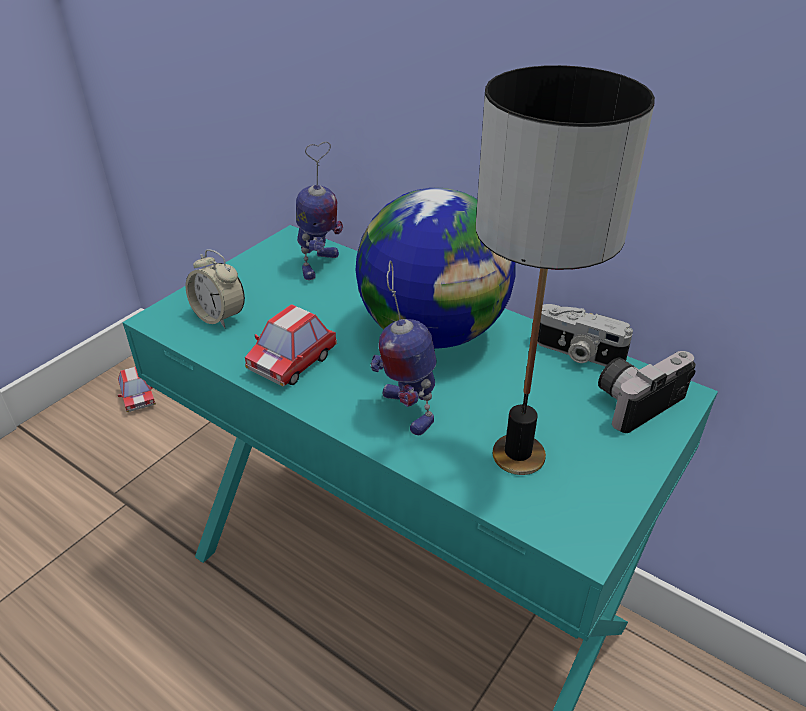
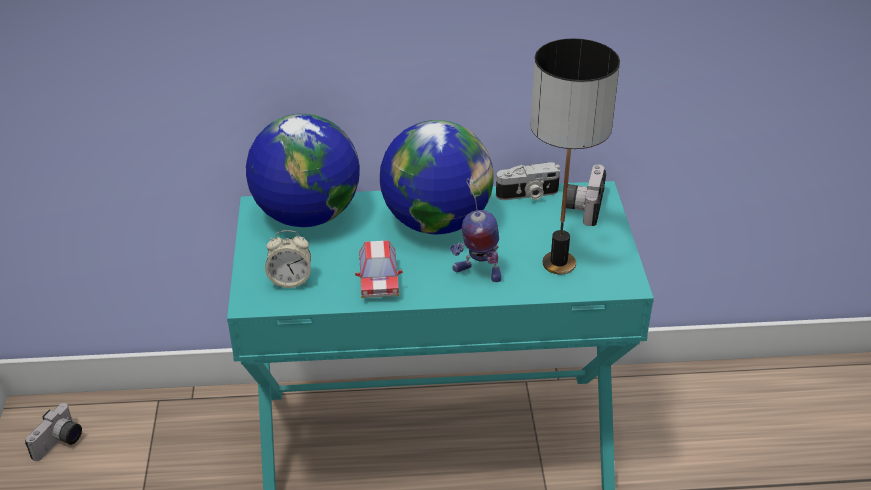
camera: 40 degrees left, 0 degrees up
(138, 398) = (60, 443): toy car -> camera
(319, 265) = (306, 215): toy robot -> globe

